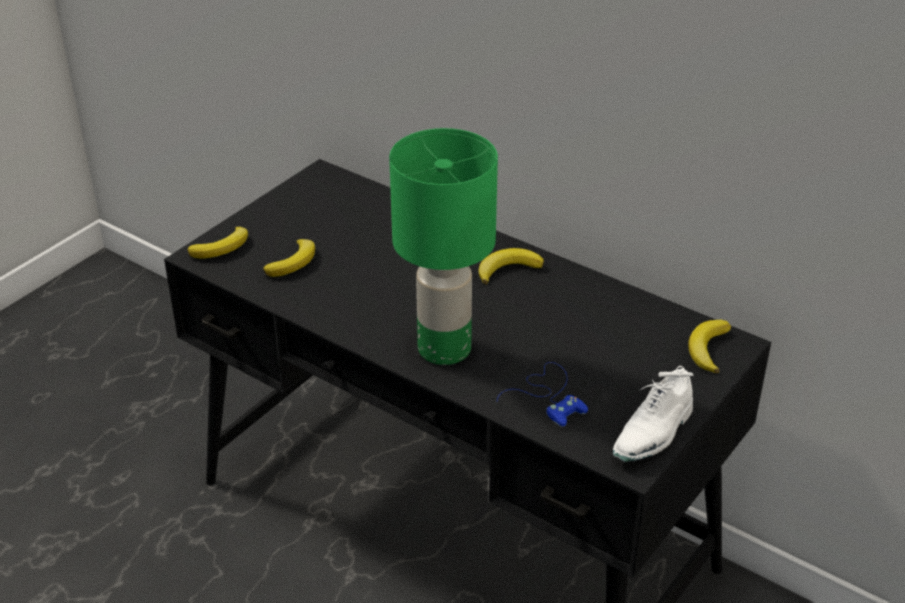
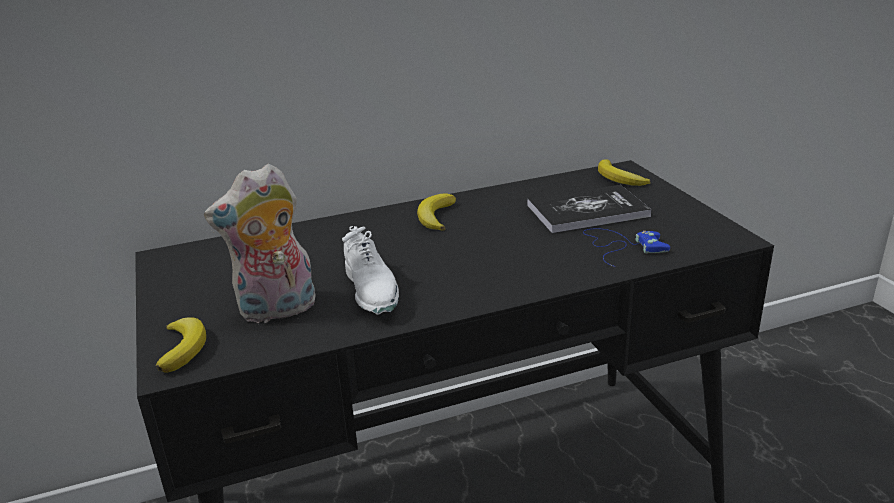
camera: 55 degrees left, 10 degrees down
(293, 262) = (277, 311): banana -> plush toy
(445, 348) = (510, 271): green table lamp -> none
(605, 352) = (587, 211): none -> book
(653, 434) = (703, 222): white shoe -> white shoe (372, 292)

